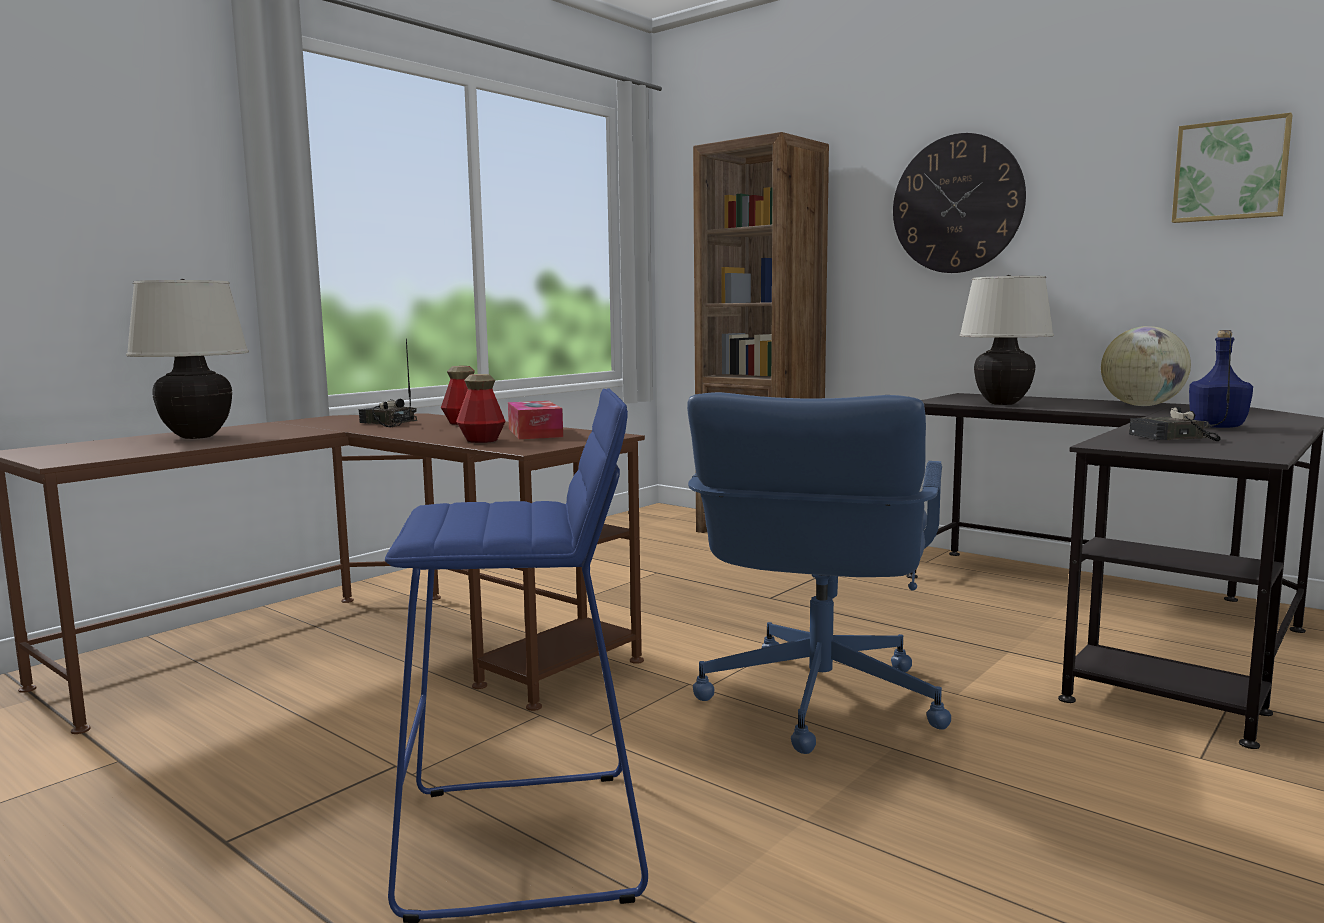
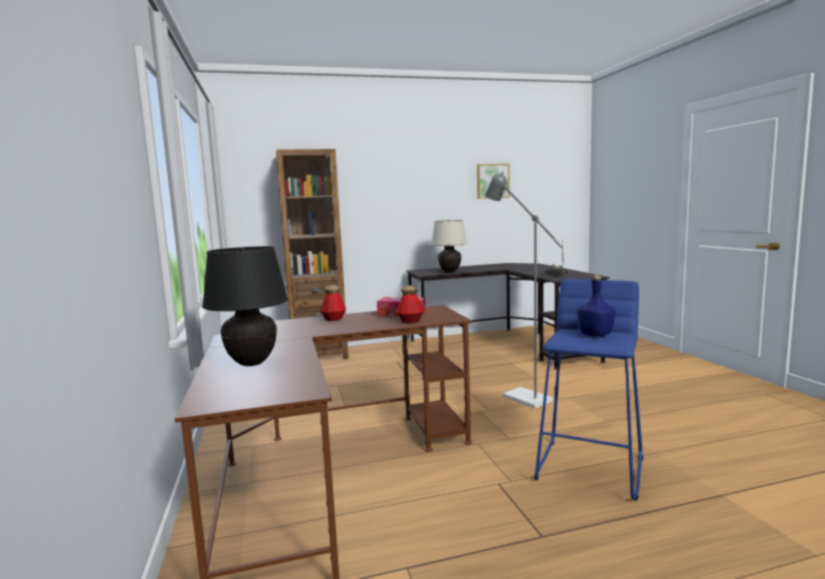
camera: 55 degrees left, 0 degrees up
(198, 437) = (252, 363): beige table lamp -> black table lamp
(387, 423) = (297, 329): radio -> none
(817, 700) = (520, 396): blue office chair -> grey floor lamp
(957, 204) = (396, 187): wall clock -> none
(1142, 405) = (485, 266): globe -> none
(1216, 427) = (541, 270): blue bottle -> blue bottle (595, 334)

